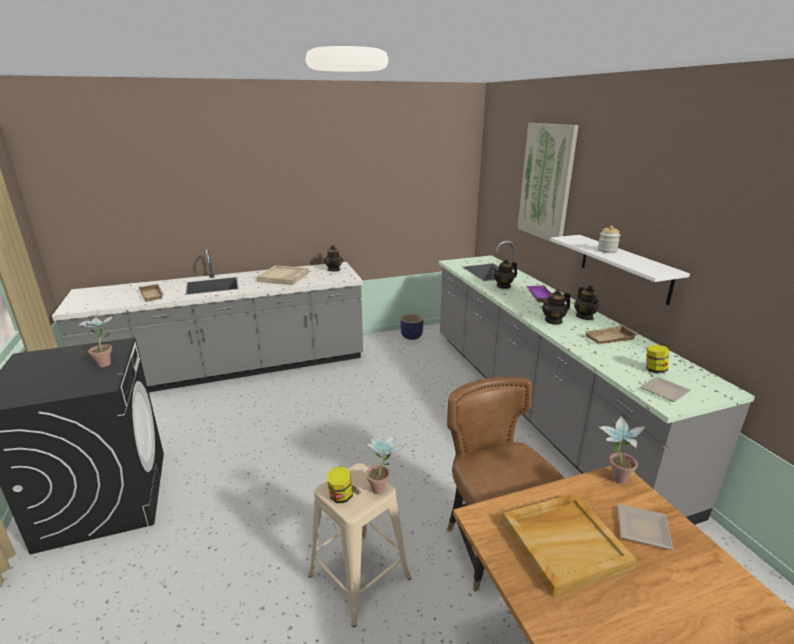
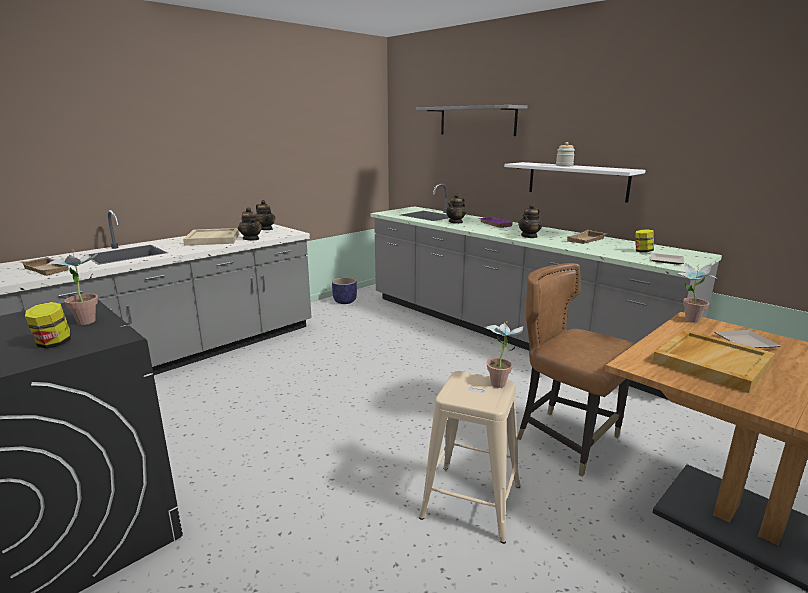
camera: 25 degrees left, 5 degrees down
(340, 496) = (470, 398): jar -> jar (53, 344)
(546, 182) = (477, 121): picture -> grey shelf
(584, 317) = (549, 231): teapot -> teapot (251, 239)

